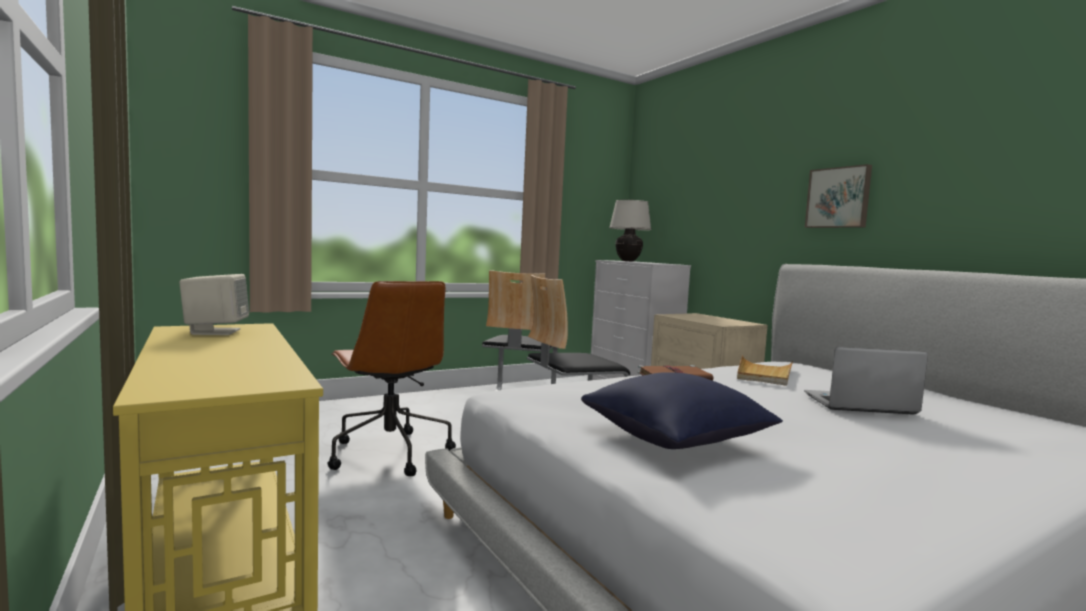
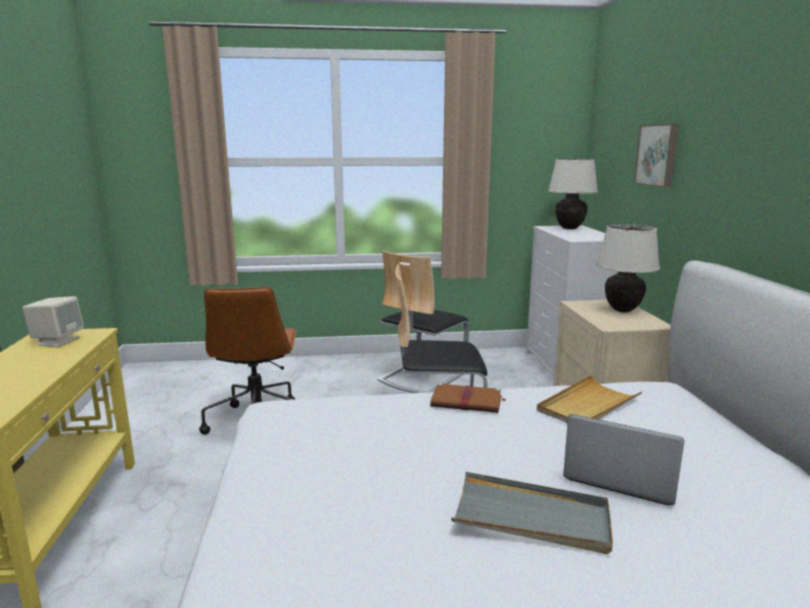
camera: 25 degrees right, 10 degrees up
(675, 439) = (322, 496): blue pillow -> none
(709, 317) = (622, 310): none -> beige table lamp
(838, 198) = (767, 179): picture -> picture (658, 155)
(853, 429) = (531, 517): none -> grey tray

